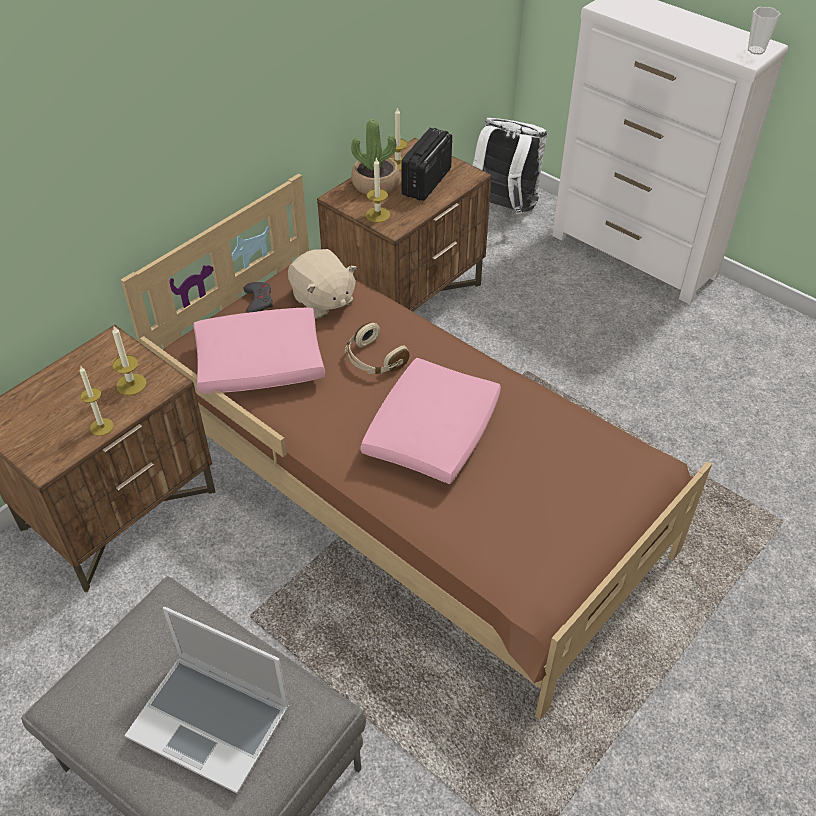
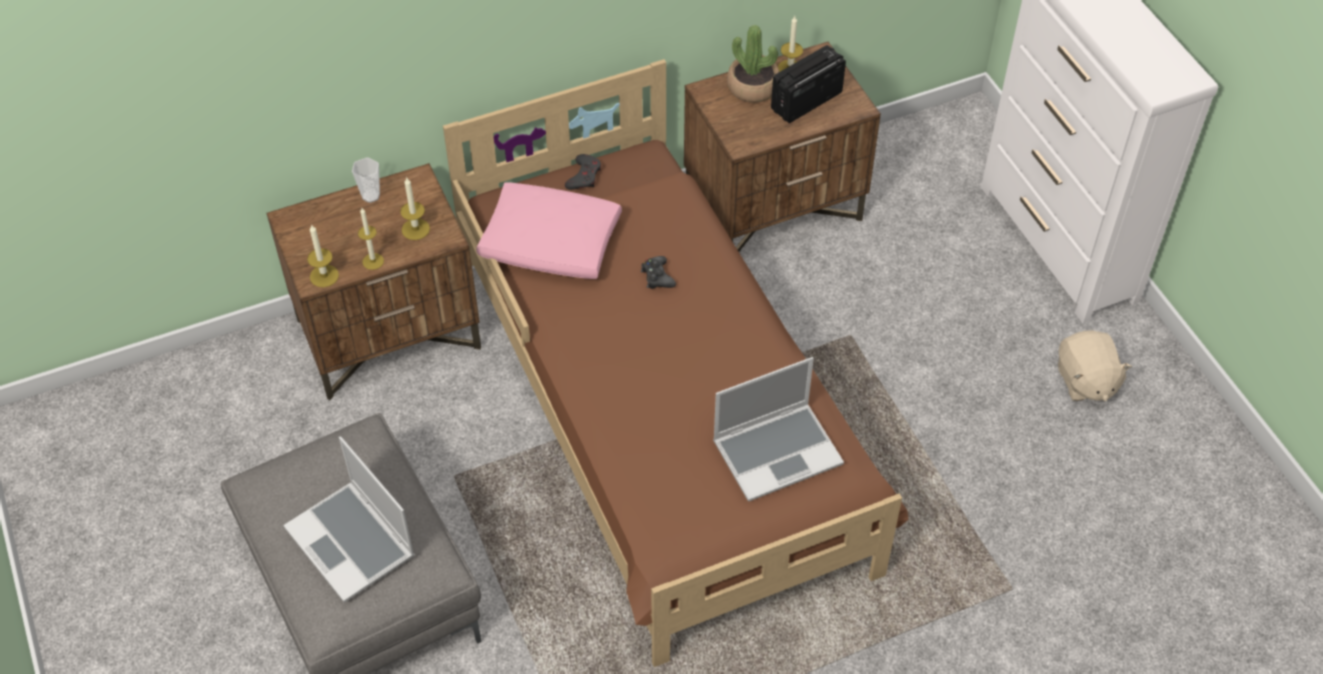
camera: 25 degrees right, 5 degrees up
(323, 300) = (644, 196): beige plush toy -> beige plush toy (1085, 381)
(374, 360) = (657, 277): beige headphones -> black game controller
(377, 215) = (733, 124): candle -> candle (324, 276)
(432, 431) = (669, 368): pink pillow -> none
(504, 208) = (947, 135): white backpack -> none
(573, 467) = (778, 451): none -> laptop
(756, 50) = (1175, 81): cup -> cup (371, 196)

